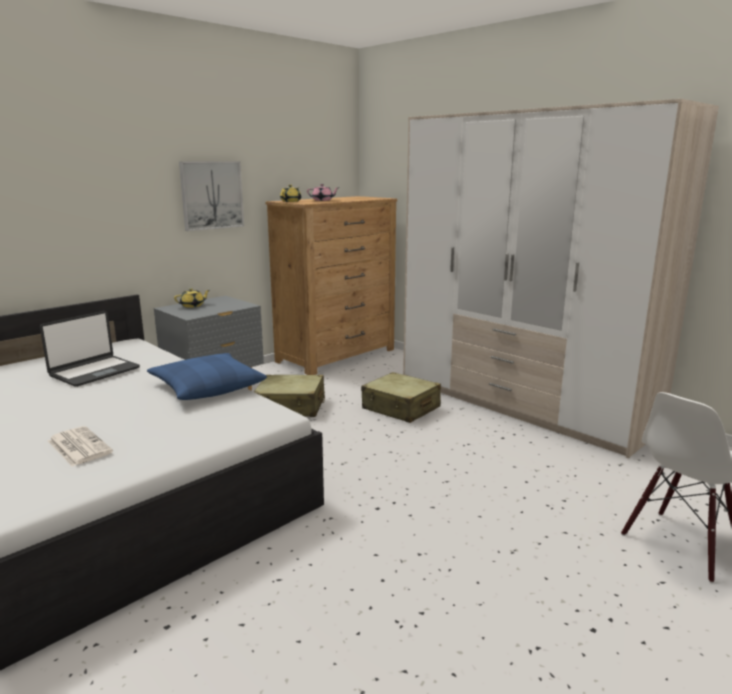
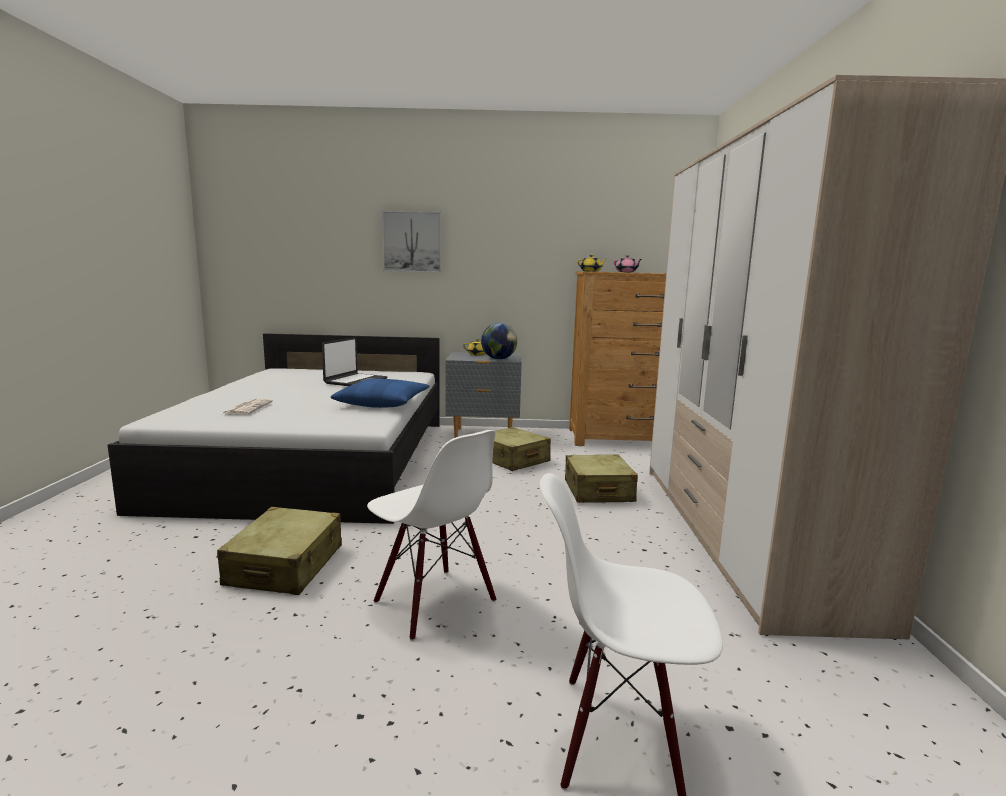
camera: 45 degrees right, 5 degrees down
(94, 372) = (355, 381): laptop -> laptop turned 60 degrees counterclockwise
(211, 195) = (520, 262): picture -> picture (412, 242)
(230, 306) = (498, 359): none -> globe
(324, 588) = (285, 565): none -> beige suitcase
(478, 540) = (434, 602): none -> white chair

